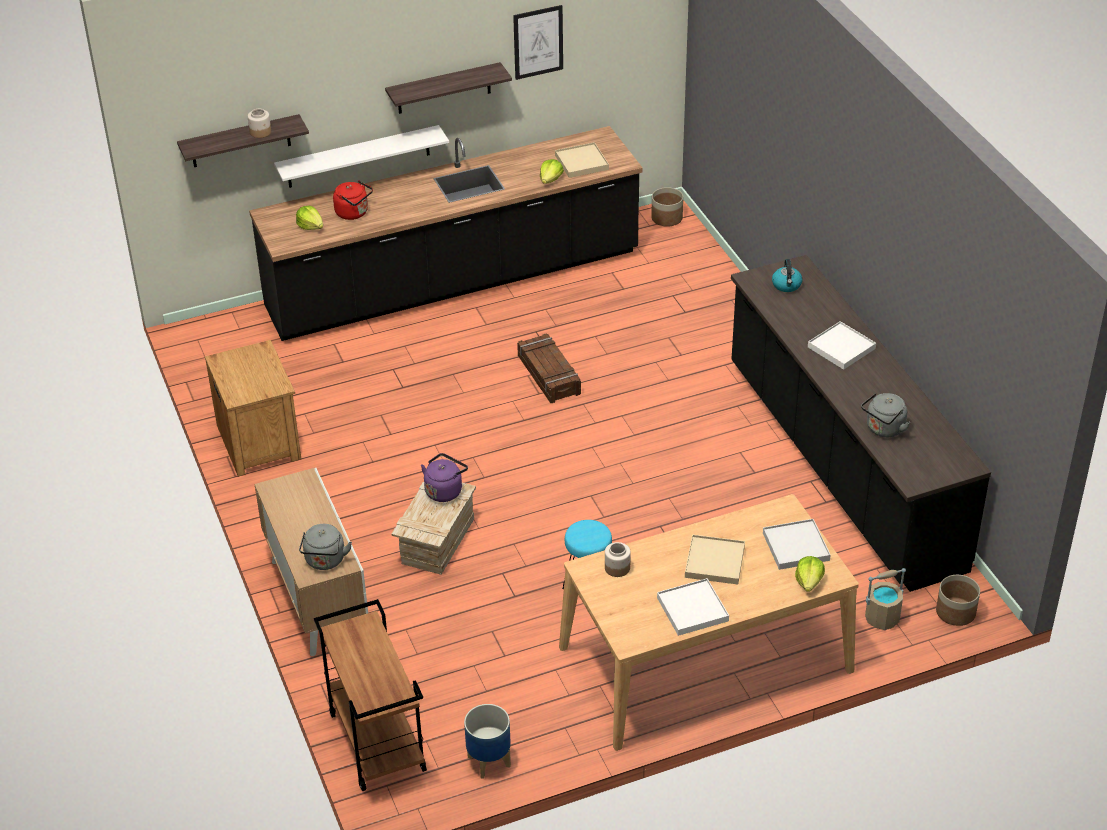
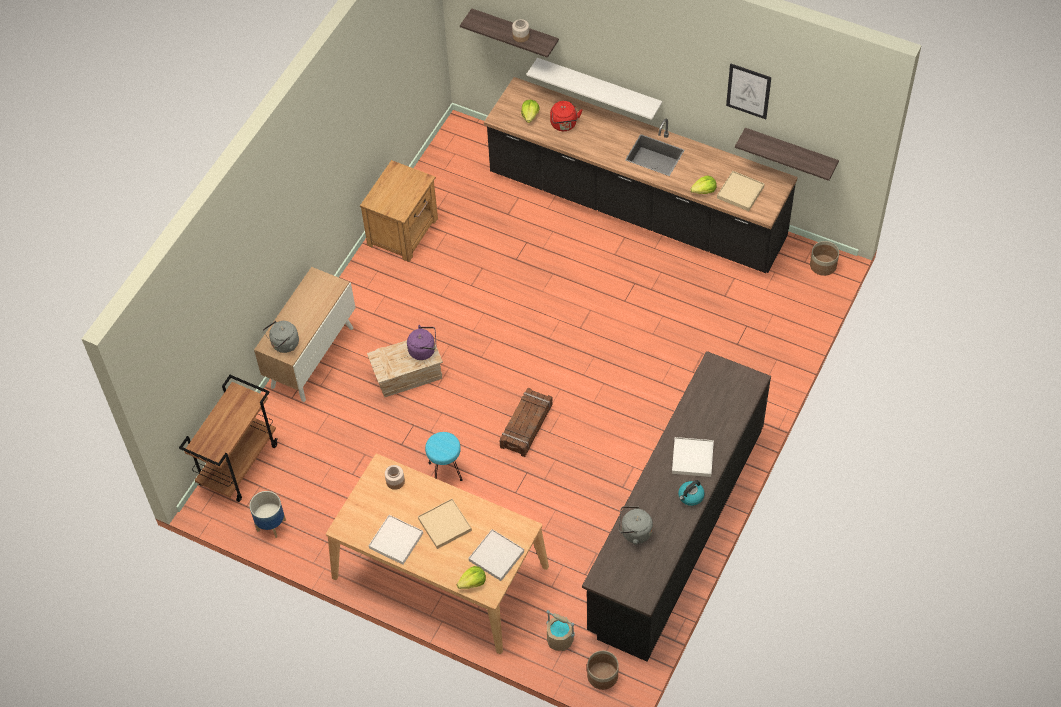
camera: 50 degrees right, 15 degrees up
(444, 88) = (669, 80): shelf -> shelf (790, 152)
(548, 375) = (601, 320): crate -> crate (525, 425)
(786, 285) = (726, 387): kettle -> kettle (690, 496)

